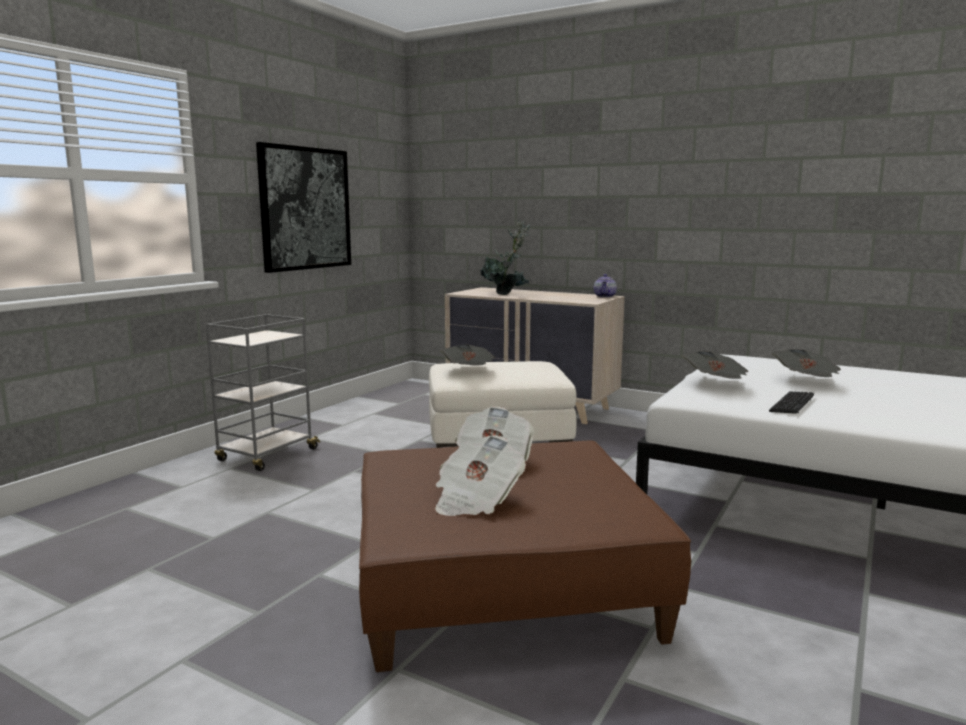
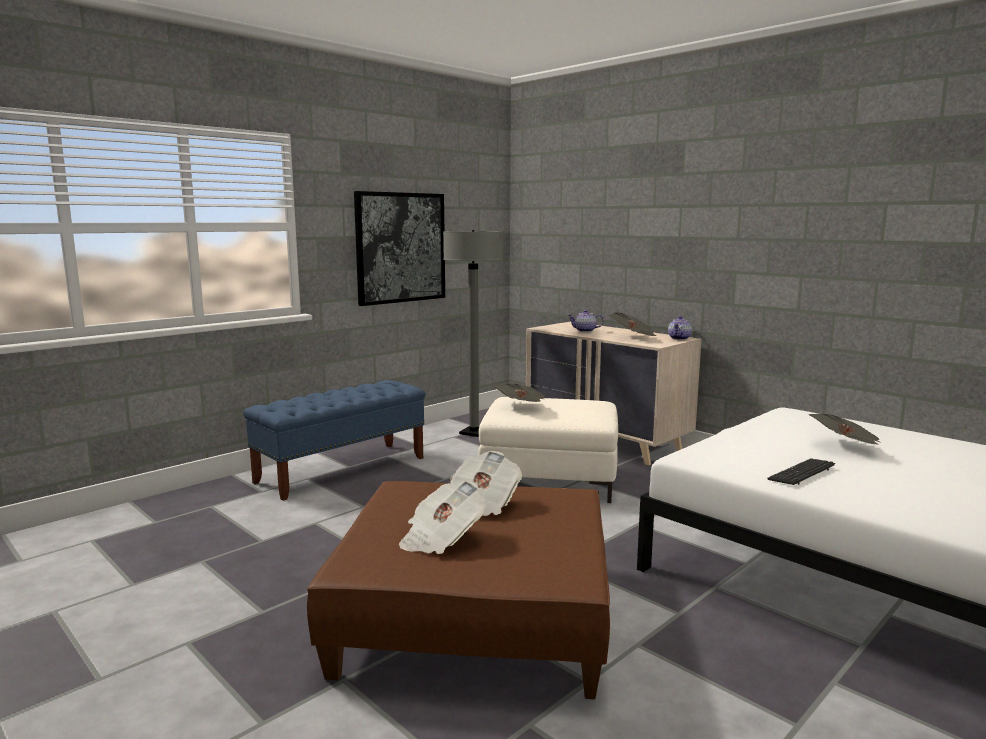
camera: 15 degrees right, 0 degrees up
(267, 455) = (342, 469): grey cart -> blue bench
(393, 408) = (474, 433): none -> grey floor lamp
(506, 294) = (585, 331): potted plant -> teapot
(715, 383) = (740, 442): newspaper -> newspaper (633, 337)

